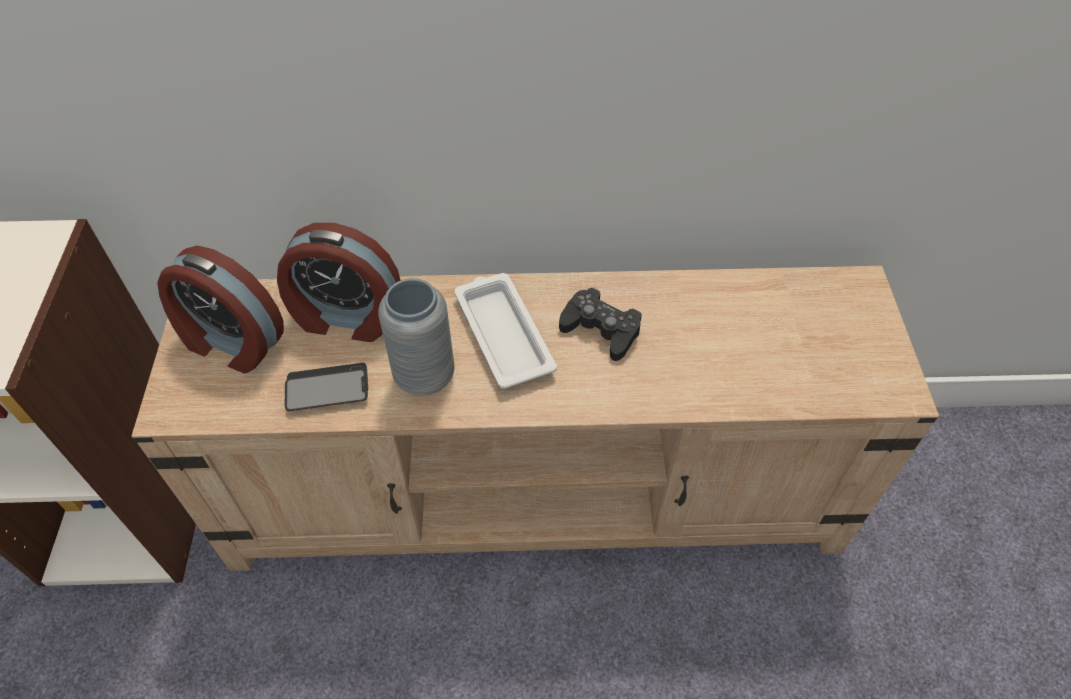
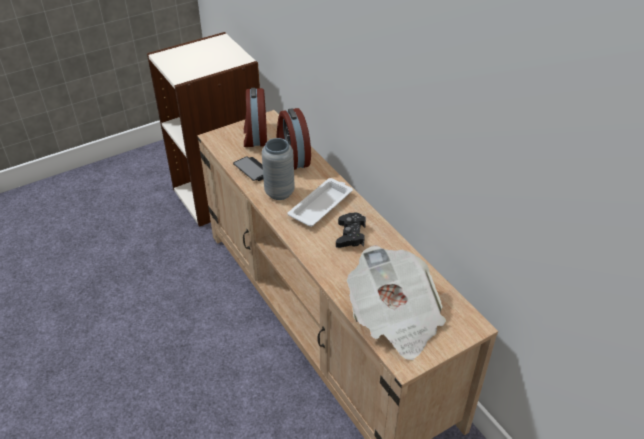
camera: 60 degrees right, 10 degrees down
(810, 362) = (395, 319): none -> newspaper

